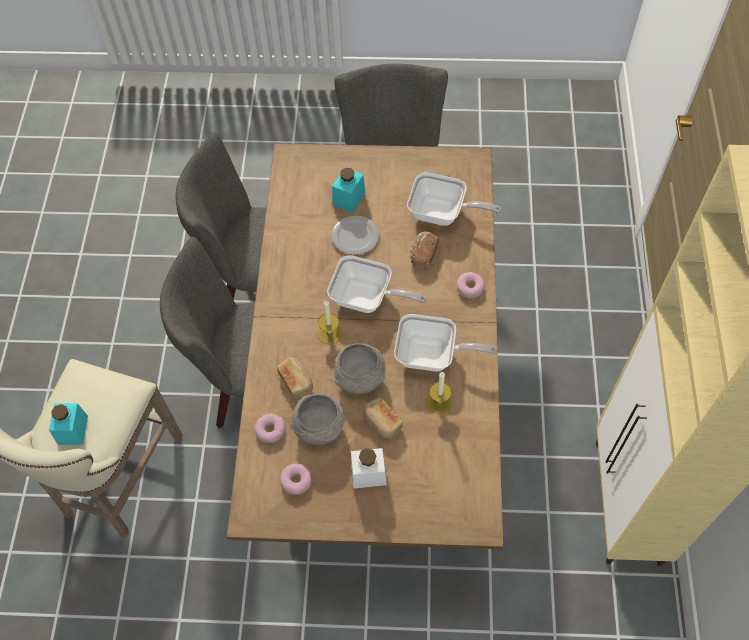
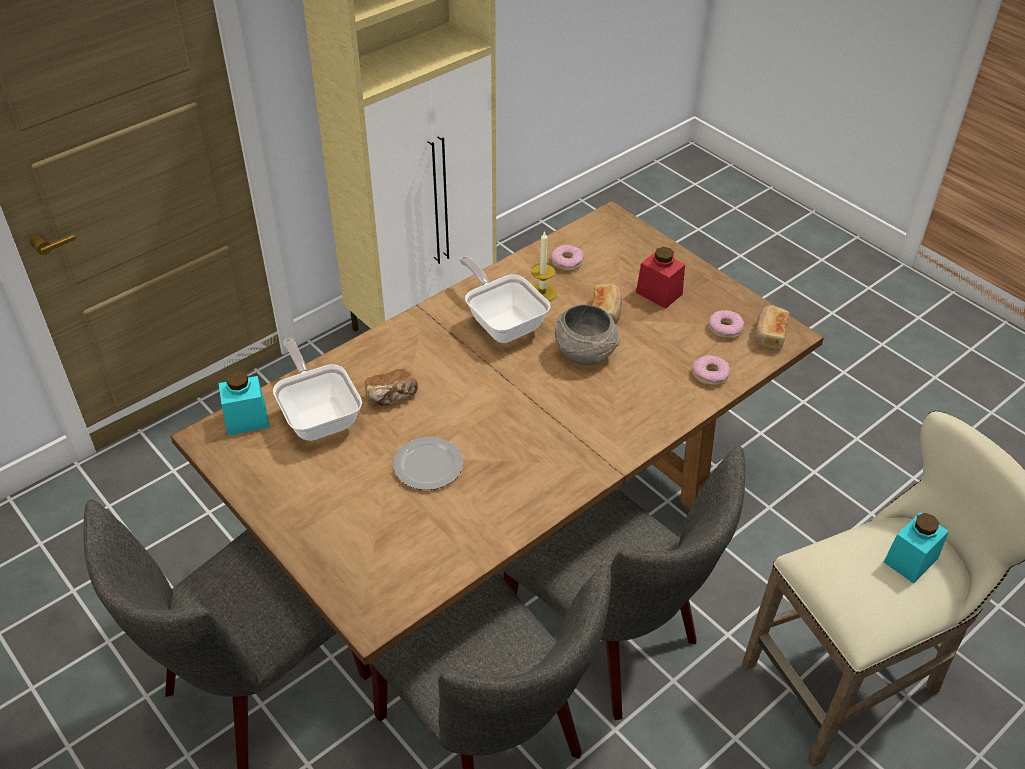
camera: 135 degrees left, 15 degrees down
(296, 381) = (645, 391): bread -> bread (769, 335)
(318, 428) = (665, 347): grey bowl -> none
(329, 333) = (567, 403): candle -> none
(349, 198) = (379, 509): turquoise jar -> turquoise jar (246, 420)
(367, 299) = (496, 403): frying pan -> none
(368, 474) = (659, 293): white jar -> red jar
(469, 287) = (396, 342): donut -> donut (567, 262)

